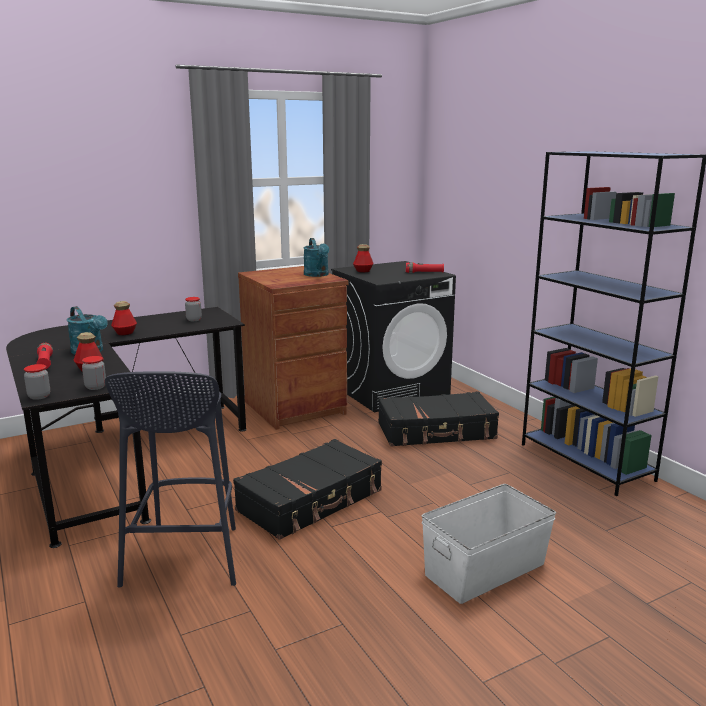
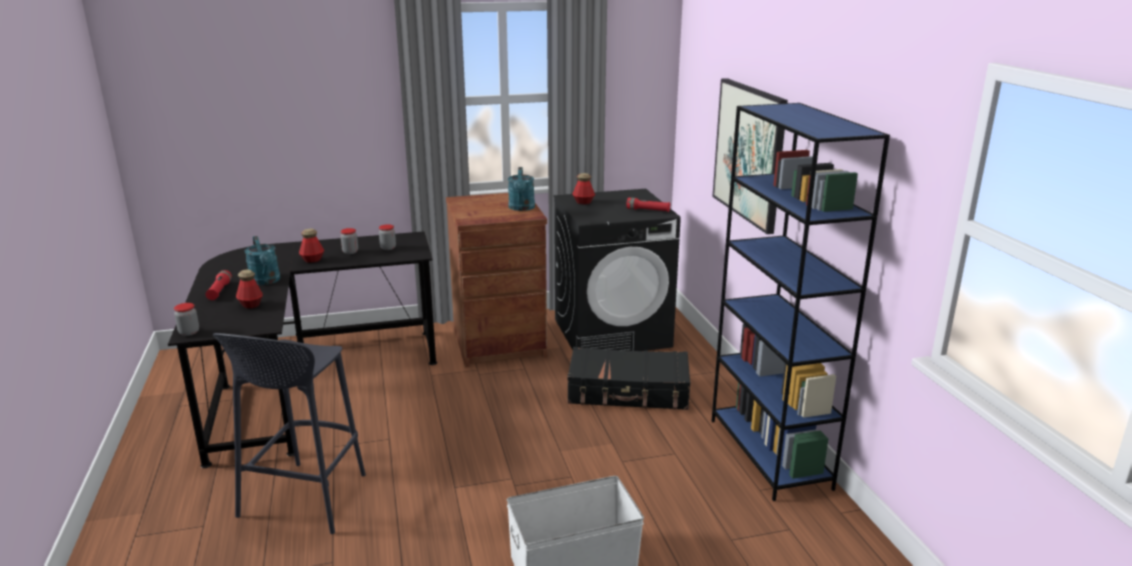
camera: 15 degrees right, 5 degrees up
(95, 387) = (242, 327): jar -> jar (350, 252)
(311, 501) = (452, 456): black suitcase -> none
(522, 210) = (749, 153): none -> picture

